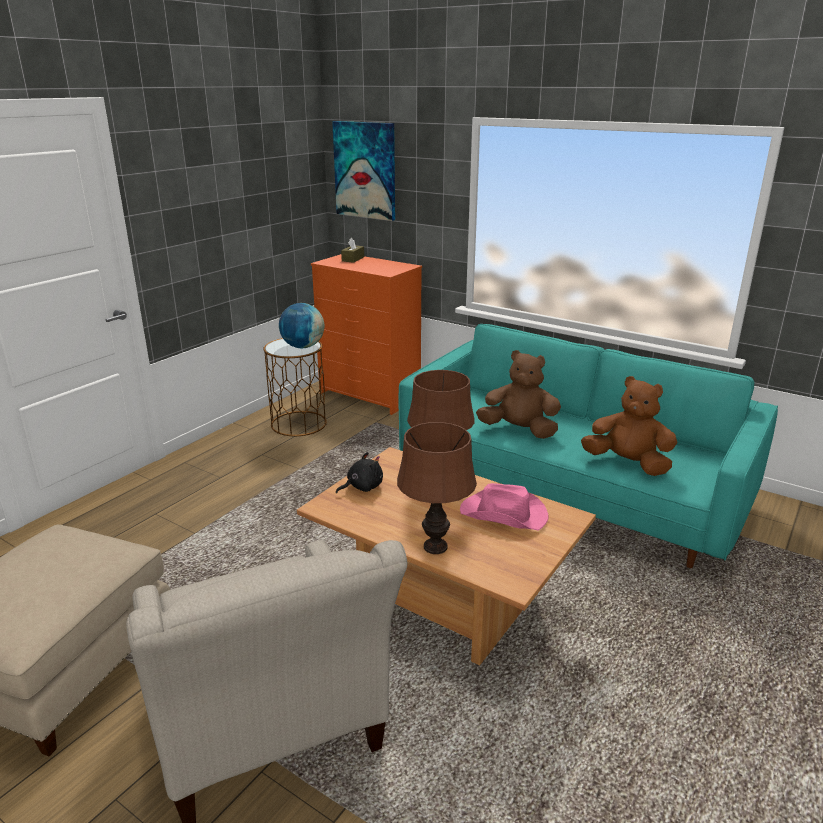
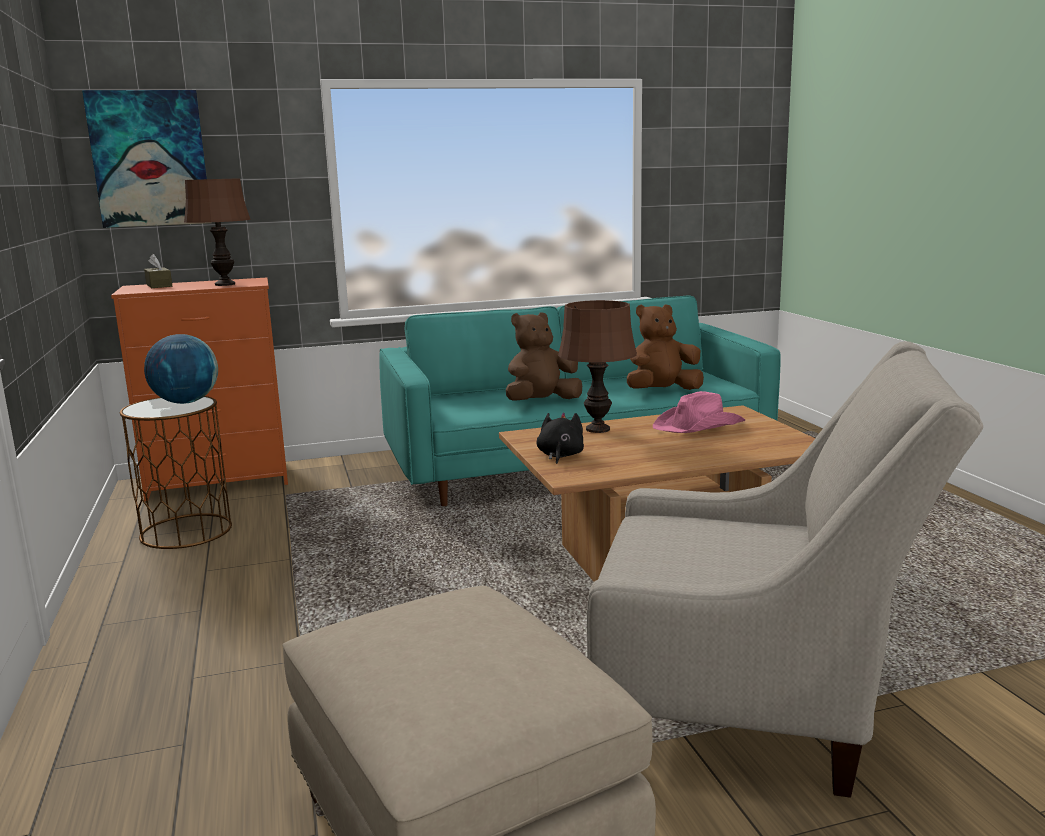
camera: 50 degrees left, 10 degrees down
(435, 547) = (716, 455): brown table lamp -> brown table lamp (225, 284)

